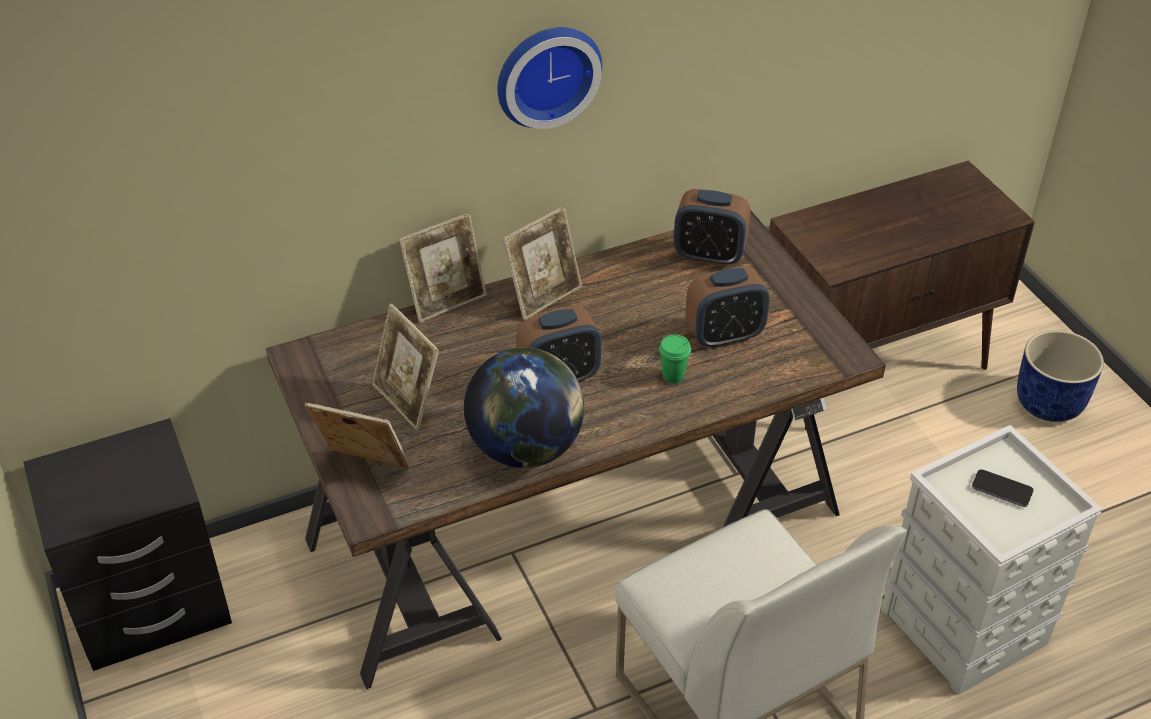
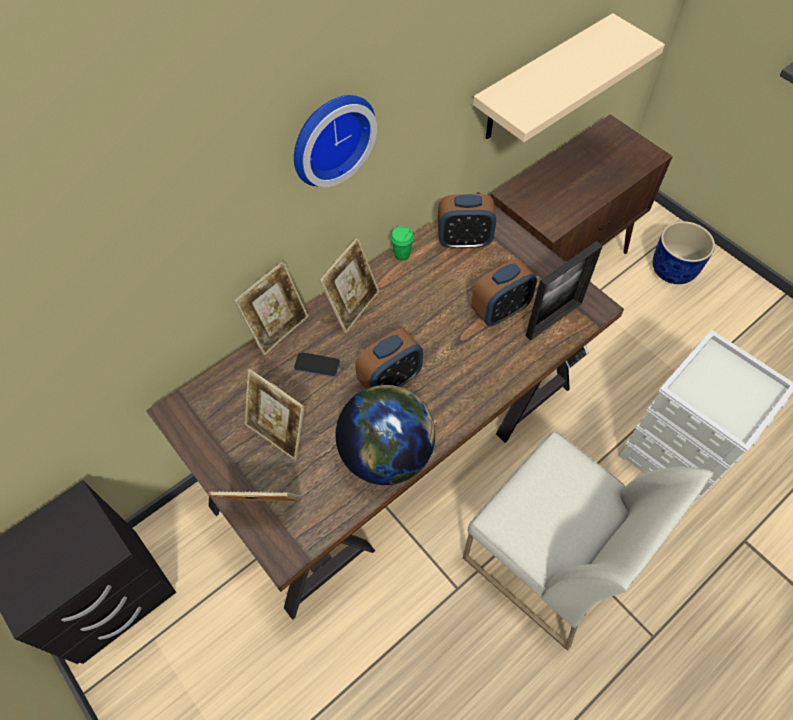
camera: 15 degrees left, 15 degrees up
(673, 376) = (475, 357): green cup -> green cup (402, 254)
(789, 357) = (554, 319): none -> picture frame
(845, 82) = (540, 80): none -> beige shelf
(1001, 490) = (723, 385): phone -> phone (317, 365)

